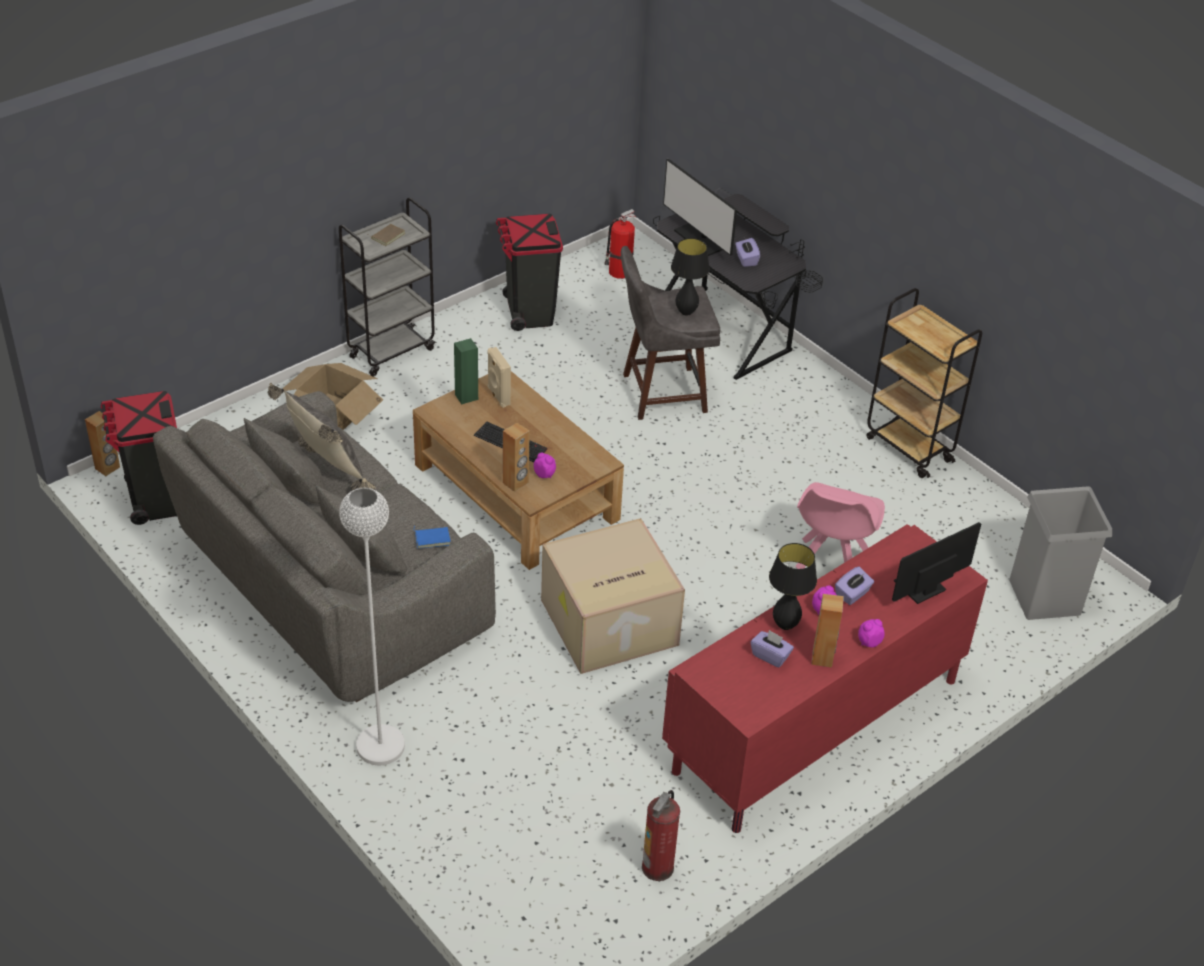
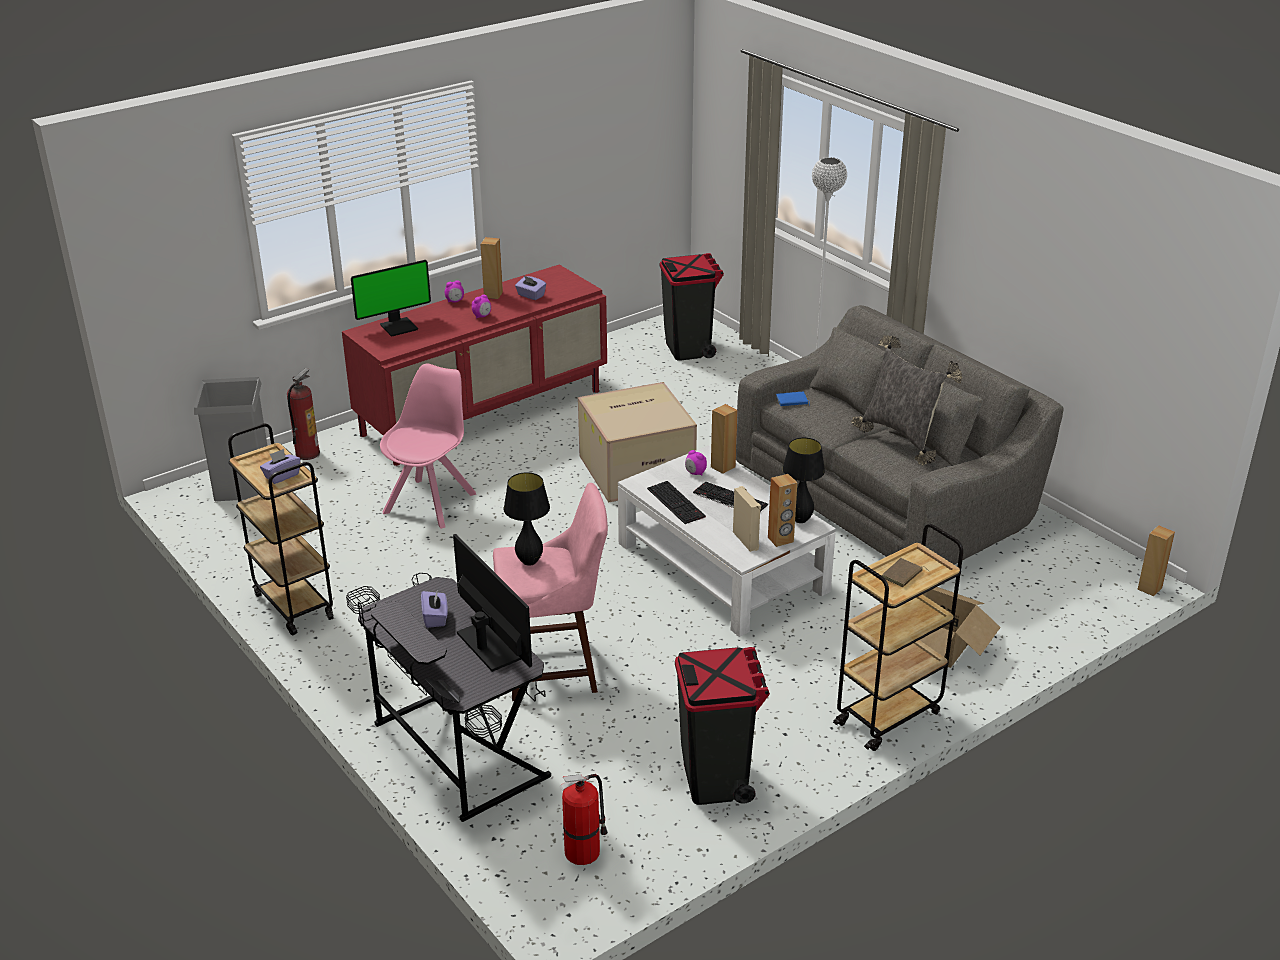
camera: 175 degrees left, 10 degrees down
(155, 501) = (1081, 559): black trash can -> black trash can (688, 348)
(392, 352) = (888, 720): grey cart -> brown cart
(466, 396) = (780, 540): green speaker -> brown speaker
(515, 491) = (722, 567): brown coffee table -> white coffee table
(562, 438) = (677, 503): none -> keyboard
(658, 867) = (616, 352): fire extinguisher -> fire extinguisher (307, 453)
(660, 393) = (555, 668): grey stool -> pink stool
(785, 625) = (514, 309): black table lamp -> black table lamp (800, 520)
(852, 594) = (454, 323): purple tissue box -> purple tissue box (282, 476)

